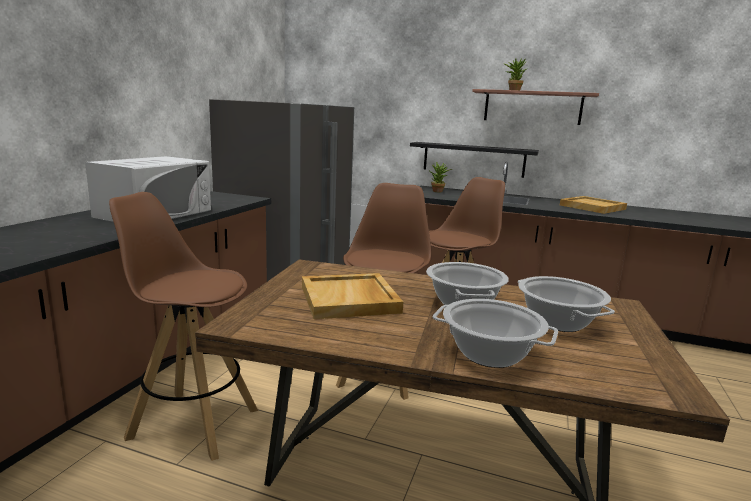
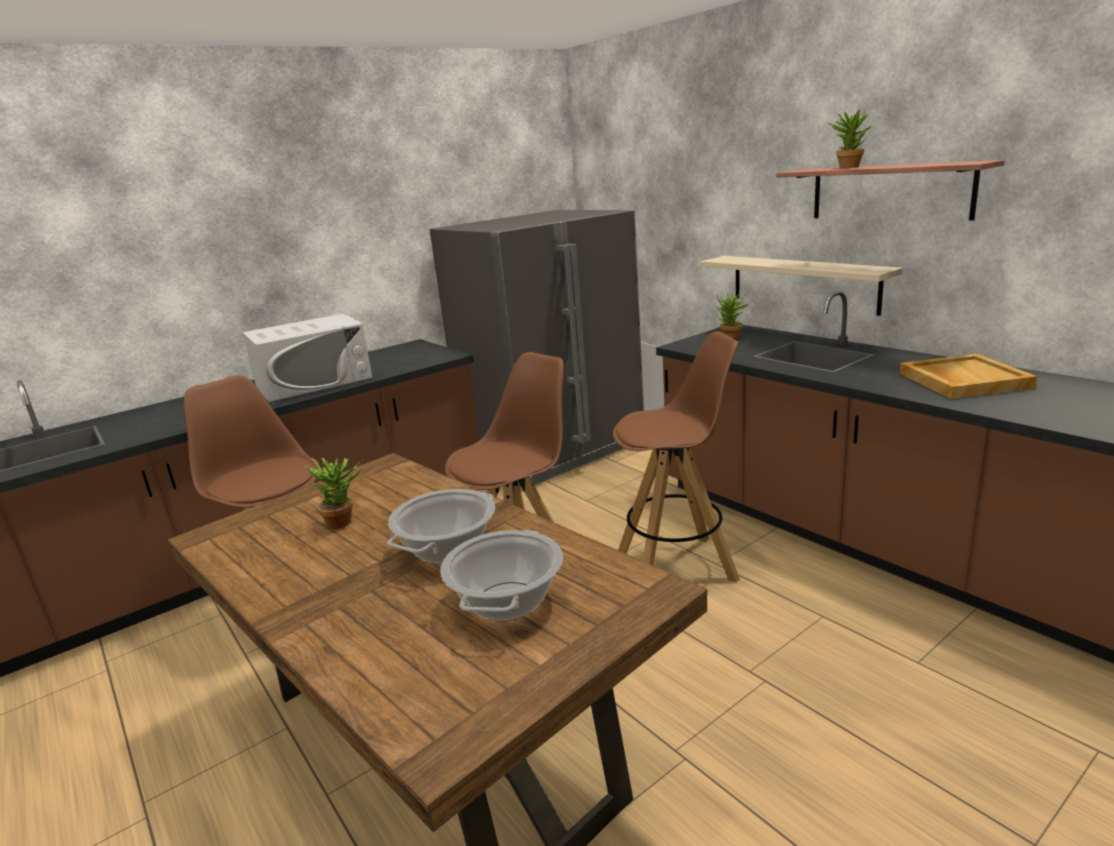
camera: 35 degrees right, 5 degrees up
(350, 299) = (344, 521): beige tray -> potted plant
(473, 159) = (803, 283): black shelf -> beige shelf
(490, 354) = (345, 629): cooking pot -> none

